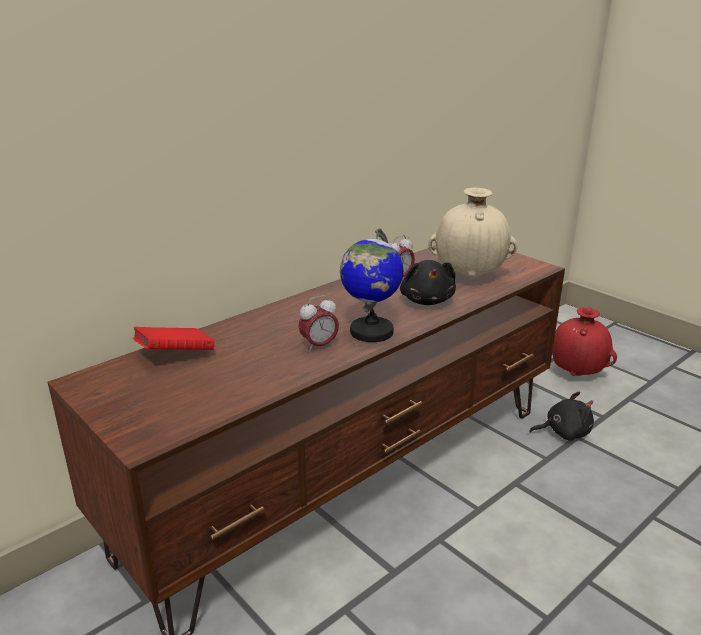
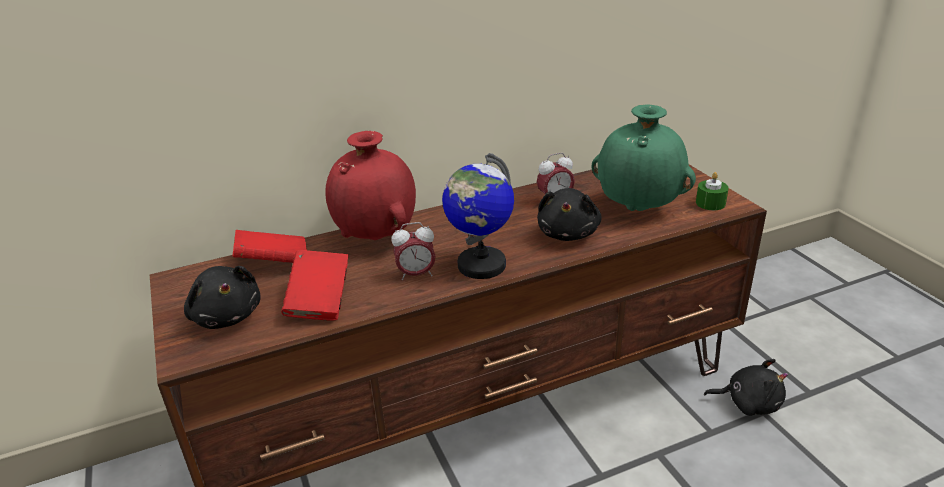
camera: 20 degrees right, 5 degrees up
(160, 403) = (227, 316): none -> black plush toy
(244, 378) = (320, 301): none -> red book
(470, 277) = (639, 208): beige vase -> green vase
(521, 267) = (710, 203): none -> green candle
(577, 374) = (802, 331): red vase -> red vase (377, 237)

